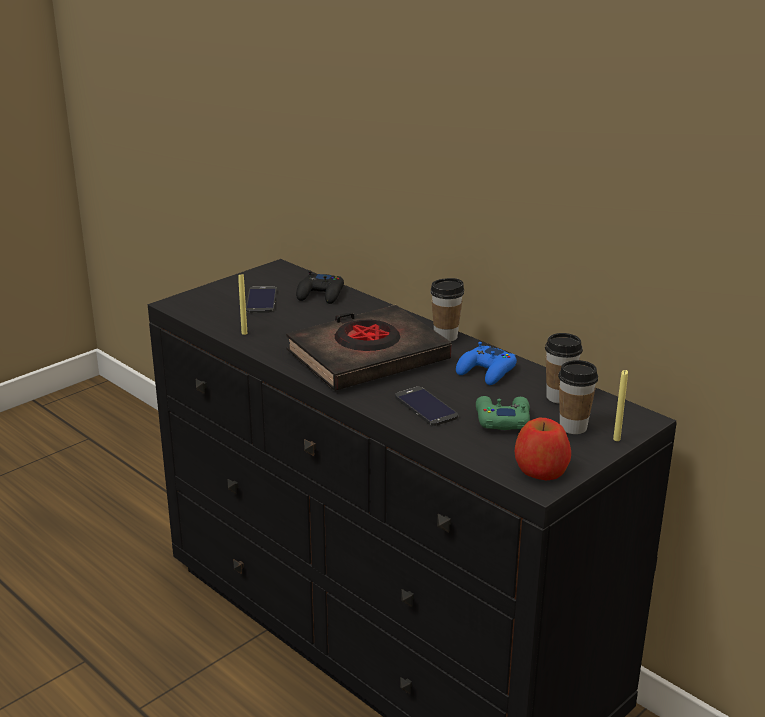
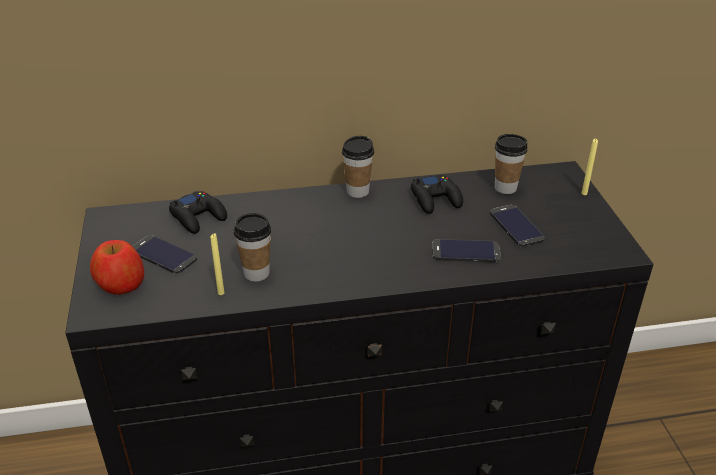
camera: 55 degrees left, 10 degrees up
(367, 357) = (350, 243): black book -> none
(486, 371) = (436, 199): blue game controller -> black game controller
(502, 419) = (516, 226): green game controller -> phone
(540, 469) = (602, 242): apple -> apple (121, 284)
(573, 427) = (553, 202): cup -> cup (256, 273)

